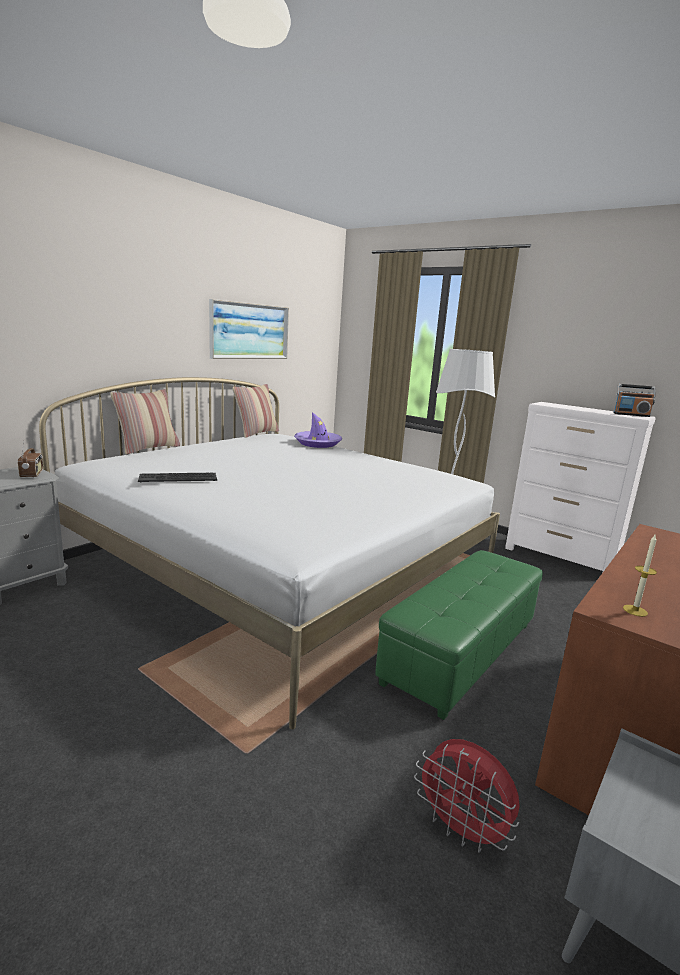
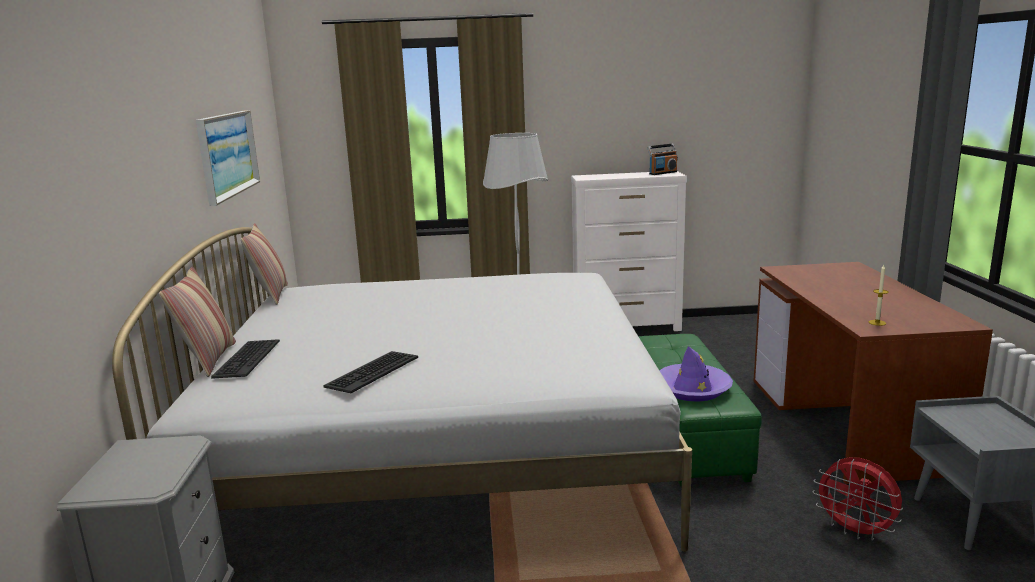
camera: 40 degrees left, 0 degrees up
(32, 474) = (167, 448): radio -> none
(155, 452) = (246, 359): none -> keyboard
(317, 443) = (378, 283): purple hat -> purple hat (692, 389)
(462, 831) = (855, 531): red fan -> red fan turned 45 degrees clockwise

